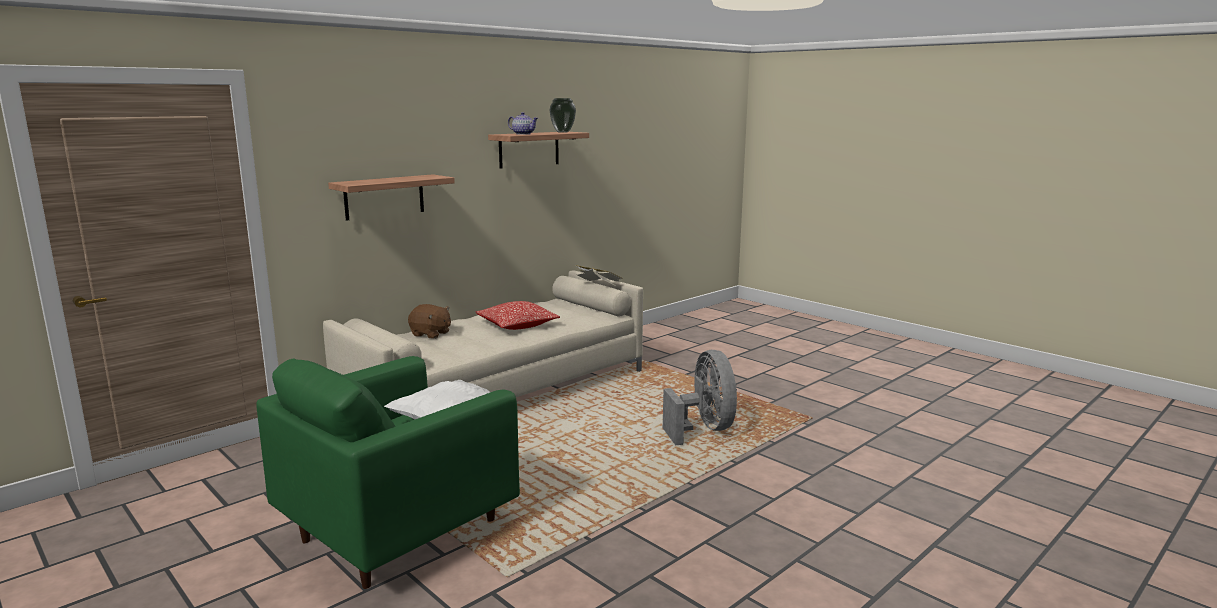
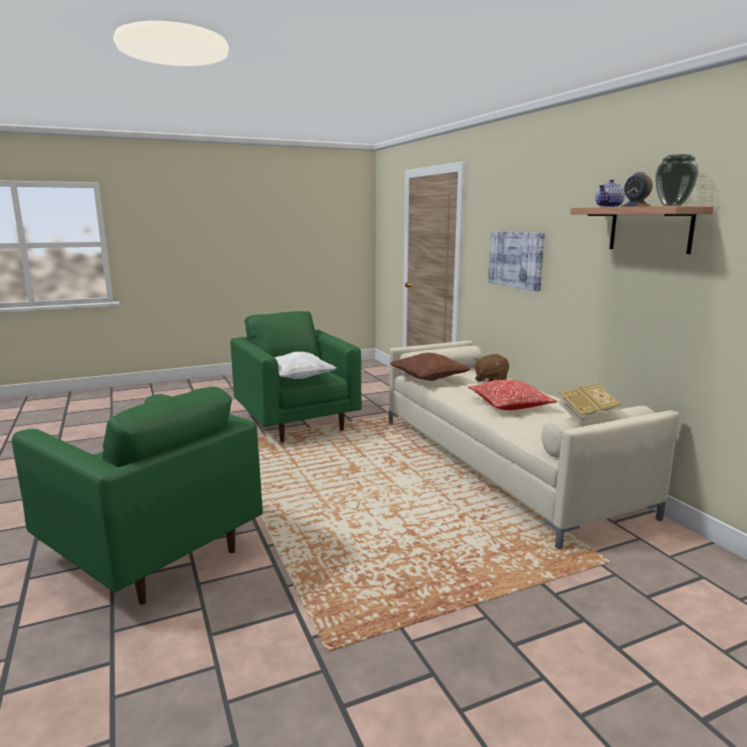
camera: 110 degrees right, 0 degrees up
(384, 197) = (516, 259): shelf -> picture
(433, 358) = (428, 379): none -> brown pillow
(544, 133) = (635, 206): none -> alarm clock
(704, 429) = (353, 548): grey fan -> none
(806, 513) = (149, 551): none -> green armchair

